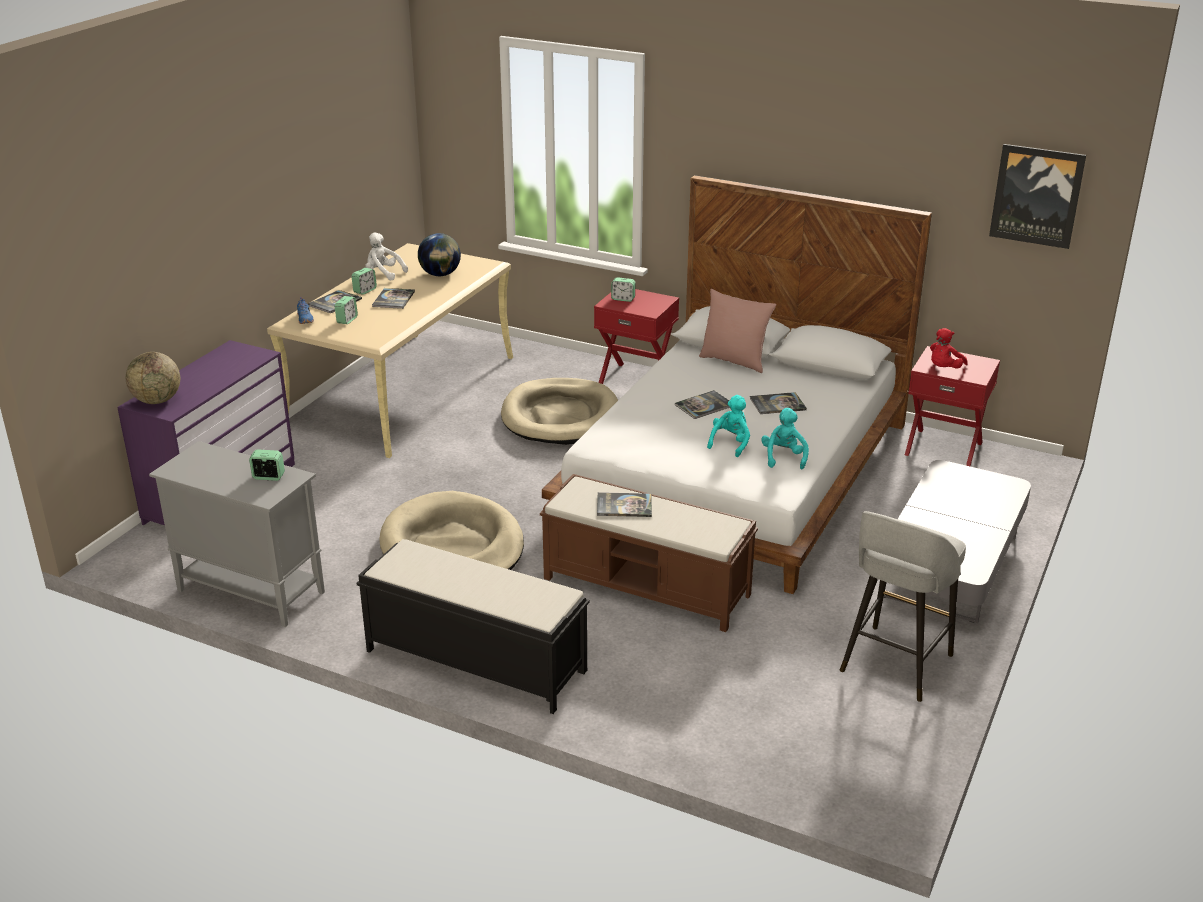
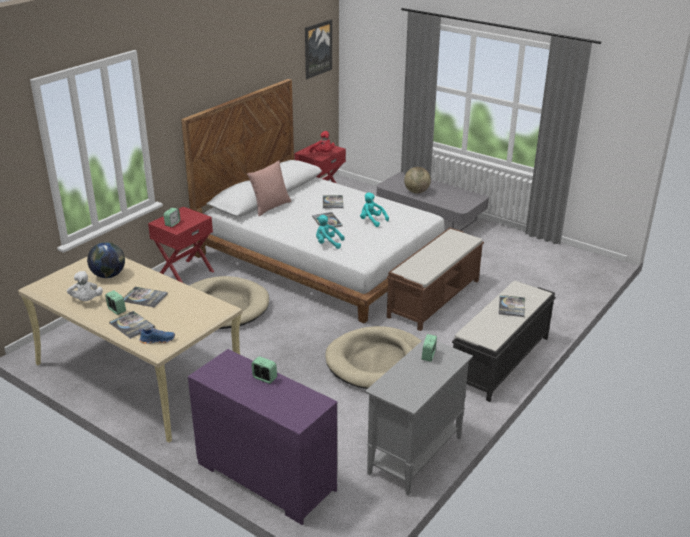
camera: 80 degrees left, 0 degrees up
(157, 400) = (296, 411): globe -> globe (416, 192)
(347, 320) = (173, 320): alarm clock -> alarm clock (264, 378)
(383, 274) = (86, 300): white plush toy -> white plush toy turned 60 degrees counterclockwise
(624, 506) = (429, 260): book -> book (511, 306)
(783, 457) = (392, 209): turquoise plush toy -> turquoise plush toy (327, 243)
(894, 665) = (507, 243): grey stool -> none

